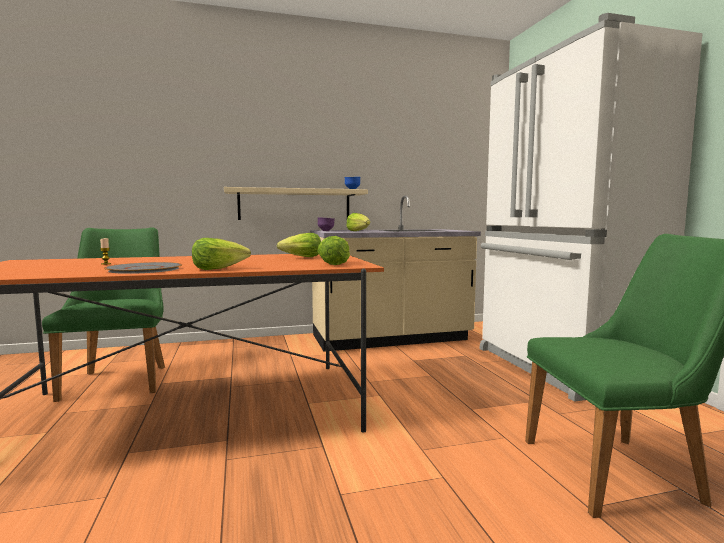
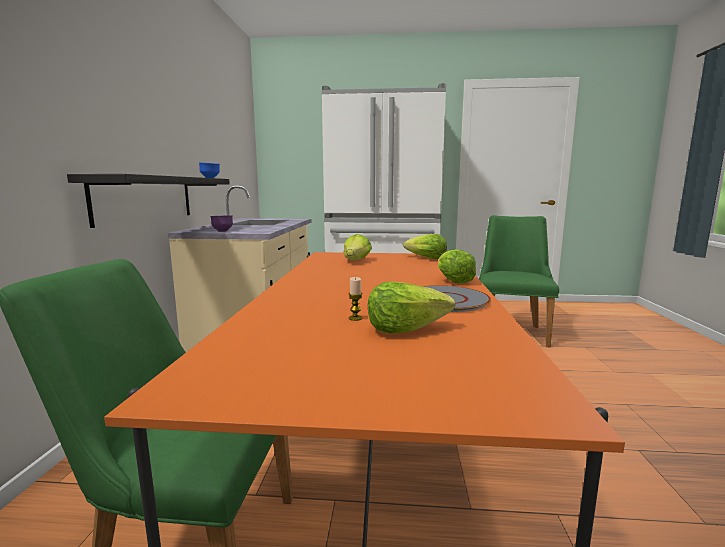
camera: 70 degrees left, 5 degrees up
(295, 205) = (146, 198): beige shelf -> black shelf
(359, 231) = (256, 228): lettuce -> lettuce (406, 329)

